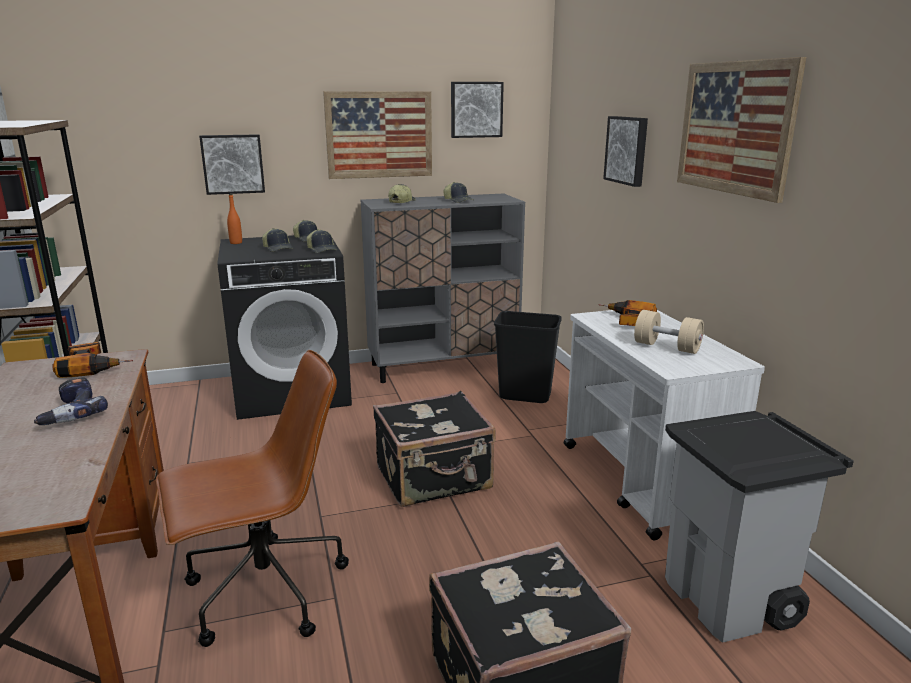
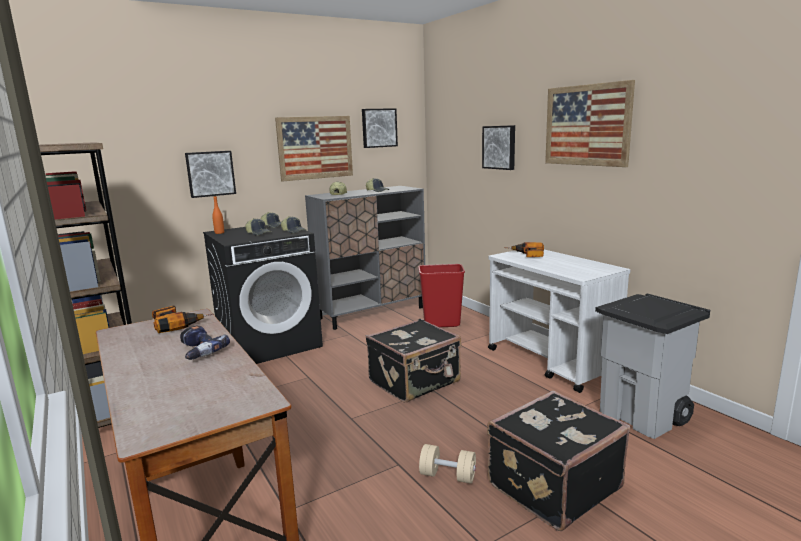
camera: 15 degrees left, 5 degrees down
(263, 593) = (344, 472): brown office chair -> none
(525, 396) = (442, 323): black trash can -> red trash can
(667, 347) = (565, 266): beige dumbbell -> beige dumbbell (448, 476)

